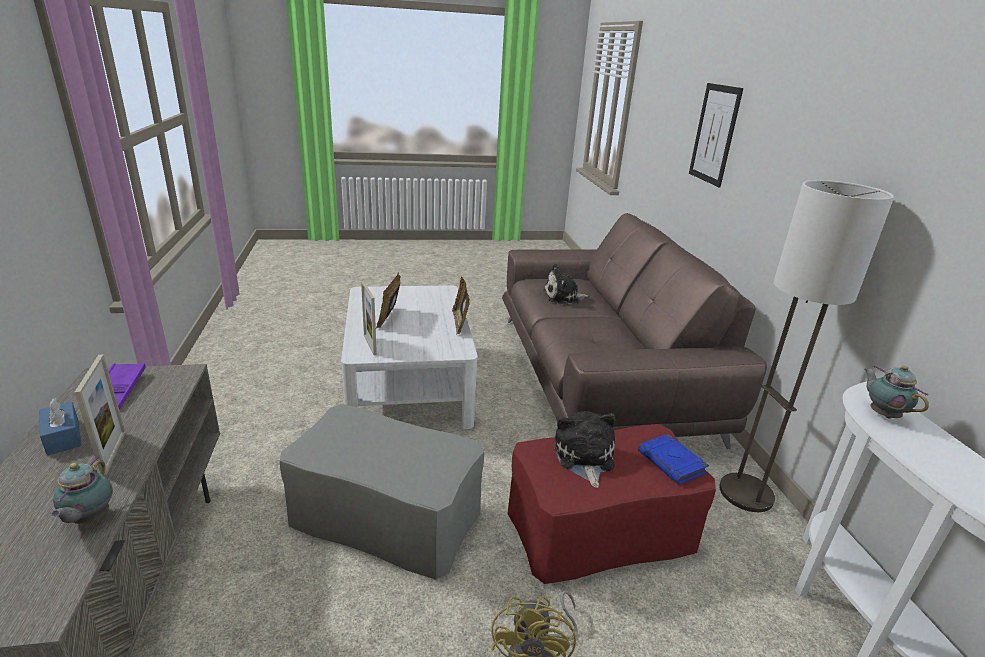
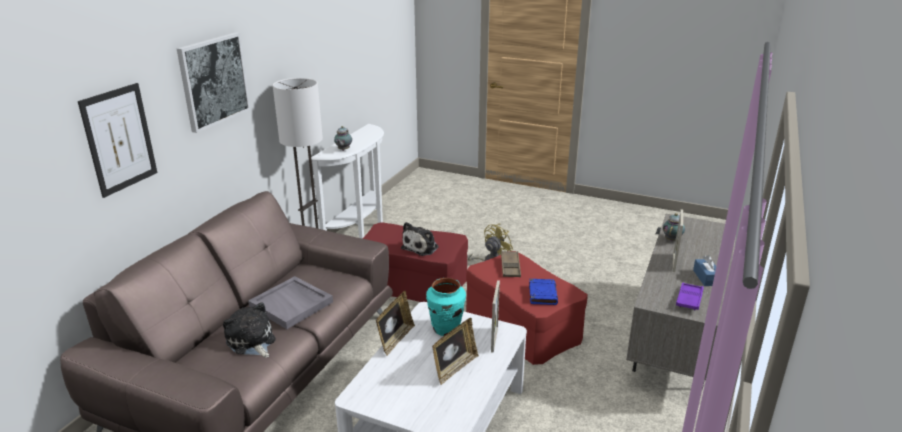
camera: 145 degrees left, 0 degrees up
(386, 515) = (523, 326): grey ottoman -> red ottoman
(421, 467) = (510, 267): none -> brown tray
(424, 341) = (446, 328): none -> turquoise vase
(563, 297) = (251, 342): plush toy -> plush toy turned 150 degrees counterclockwise
(583, 323) = (292, 304): none -> grey tray
(672, 463) = (382, 233): blue book -> blue book (542, 294)
(805, 130) = (214, 81): none -> picture

